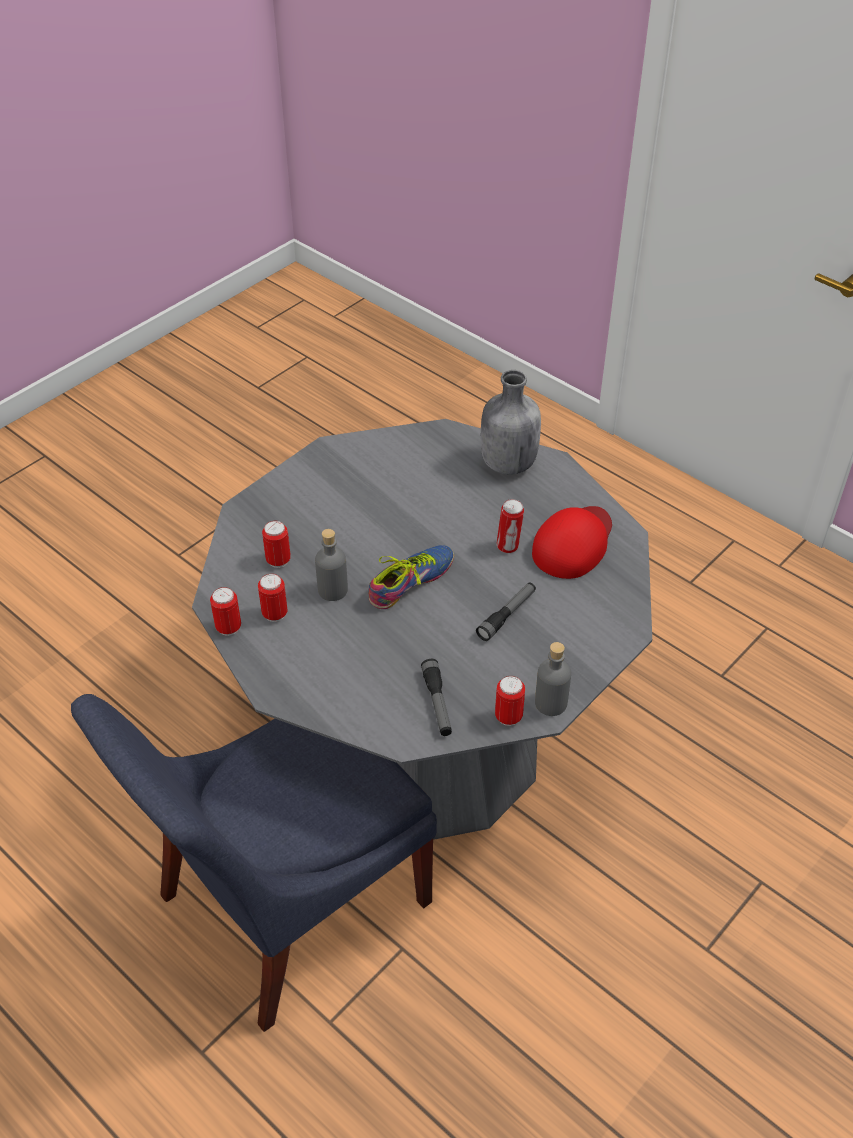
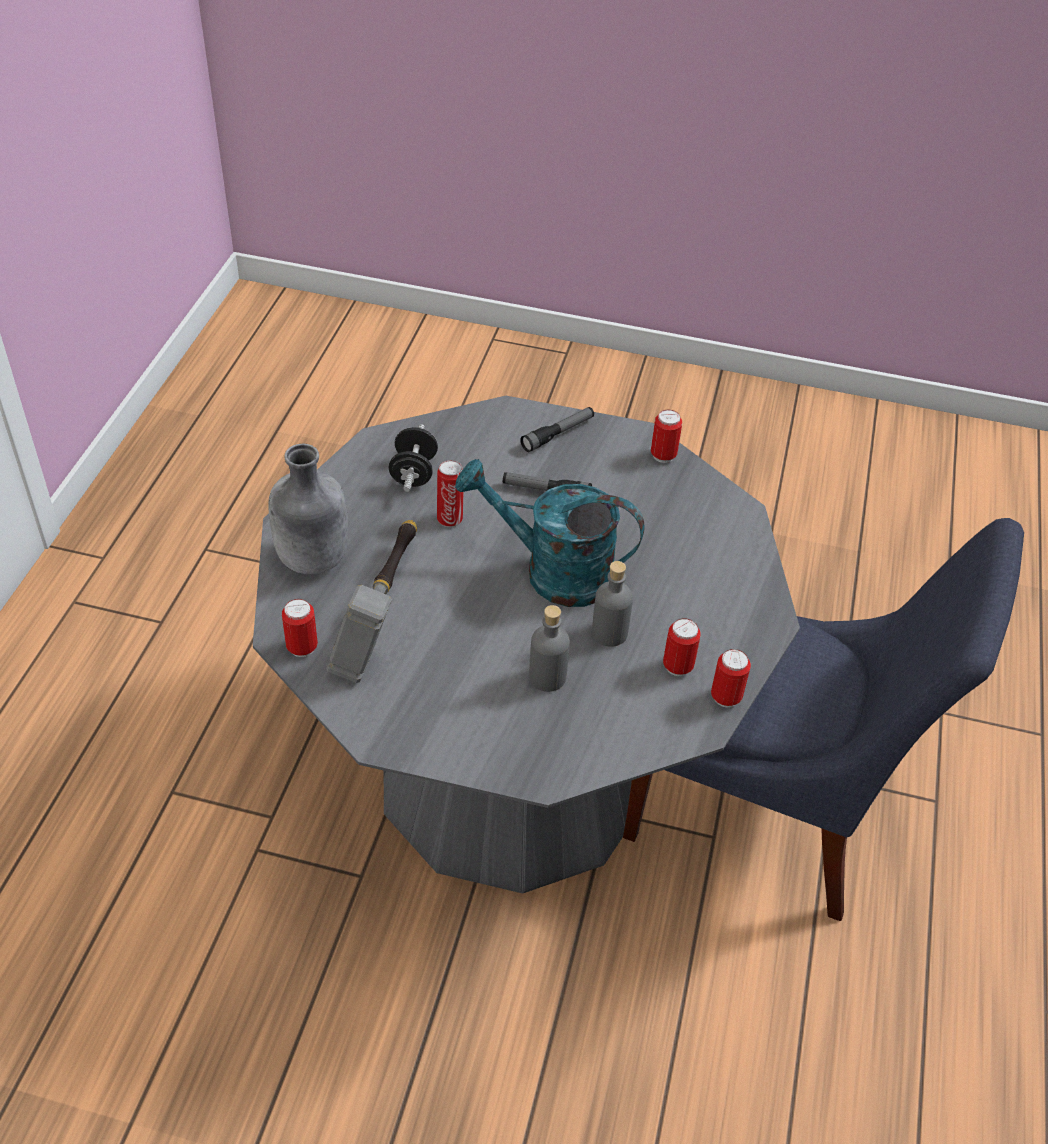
camera: 120 degrees left, 0 degrees up
(278, 560) = (601, 700): can -> can (302, 647)
(413, 583) = (553, 572): shoe -> turquoise watering can
(431, 480) = (381, 616): none -> hammer
(437, 703) = (686, 503): flashlight -> flashlight (558, 434)
(550, 703) = (627, 435): grey bottle -> grey bottle (547, 677)
(574, 543) = (413, 473): red cap -> black dumbbell

